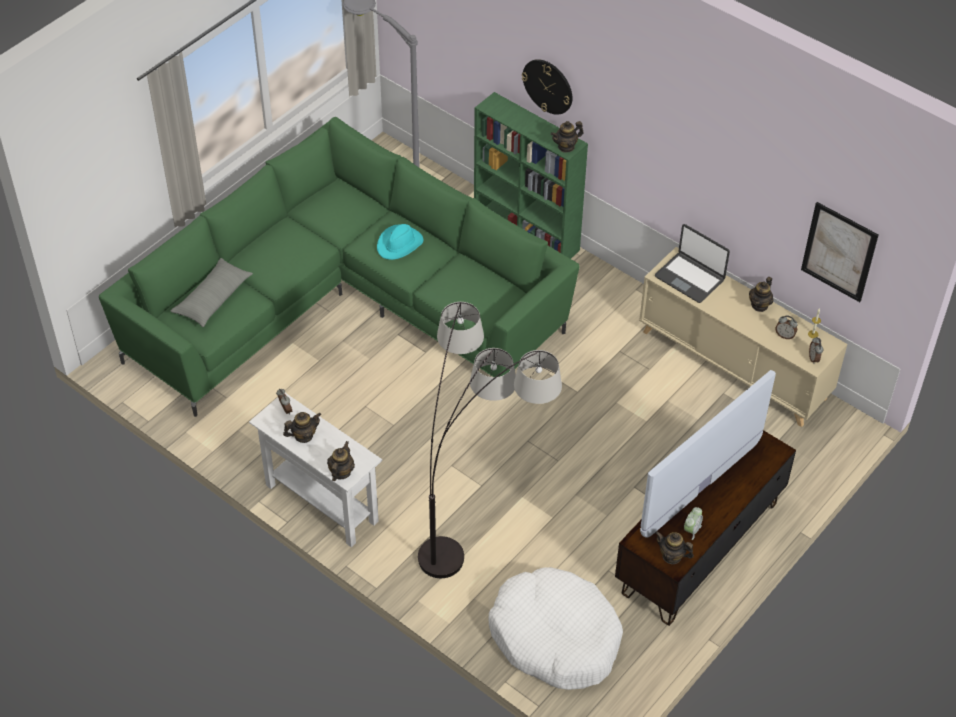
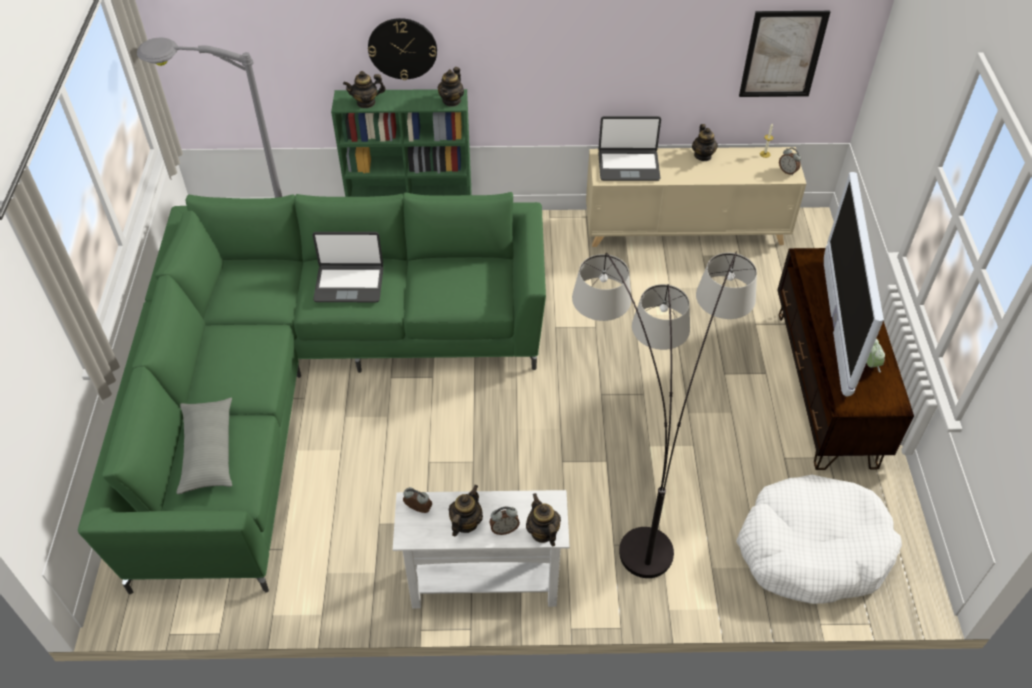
camera: 40 degrees left, 0 degrees up
(400, 244) = (349, 284): turquoise hat -> laptop
(672, 556) = (883, 397): teapot -> teapot (366, 102)
(785, 335) = (747, 167): alarm clock -> alarm clock (504, 529)

